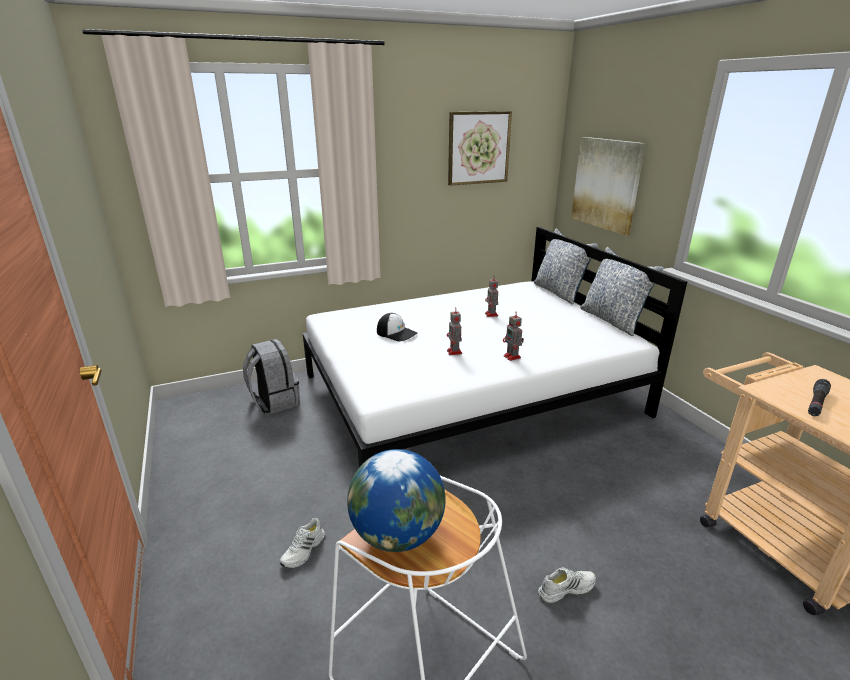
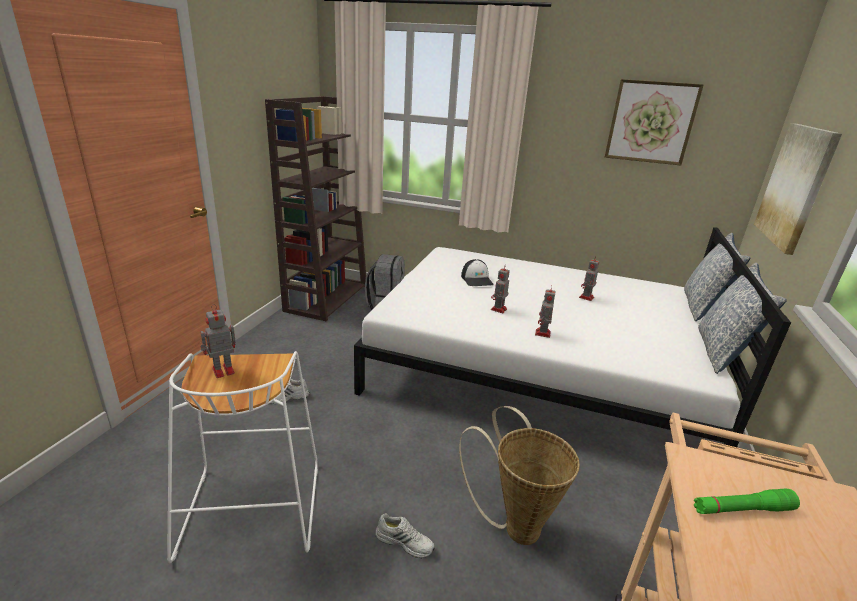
camera: 40 degrees right, 0 degrees up
(193, 424) = (327, 297): none -> brown bookcase
(397, 535) = (222, 371): globe -> toy robot
(604, 519) = (515, 525): none -> basket
(816, 403) = (742, 509): black flashlight -> green flashlight

